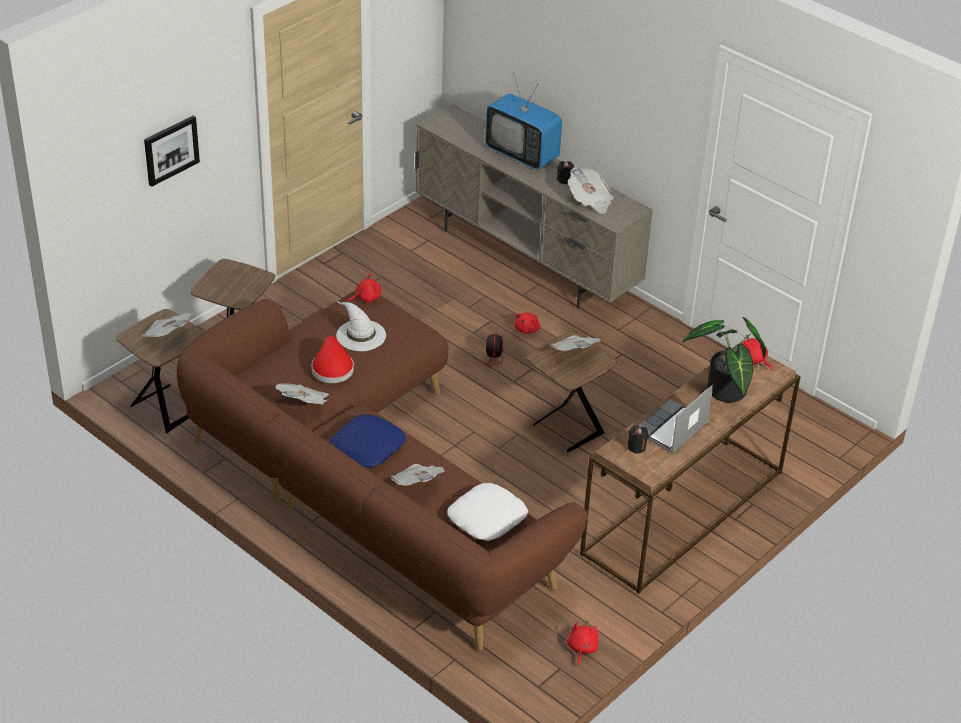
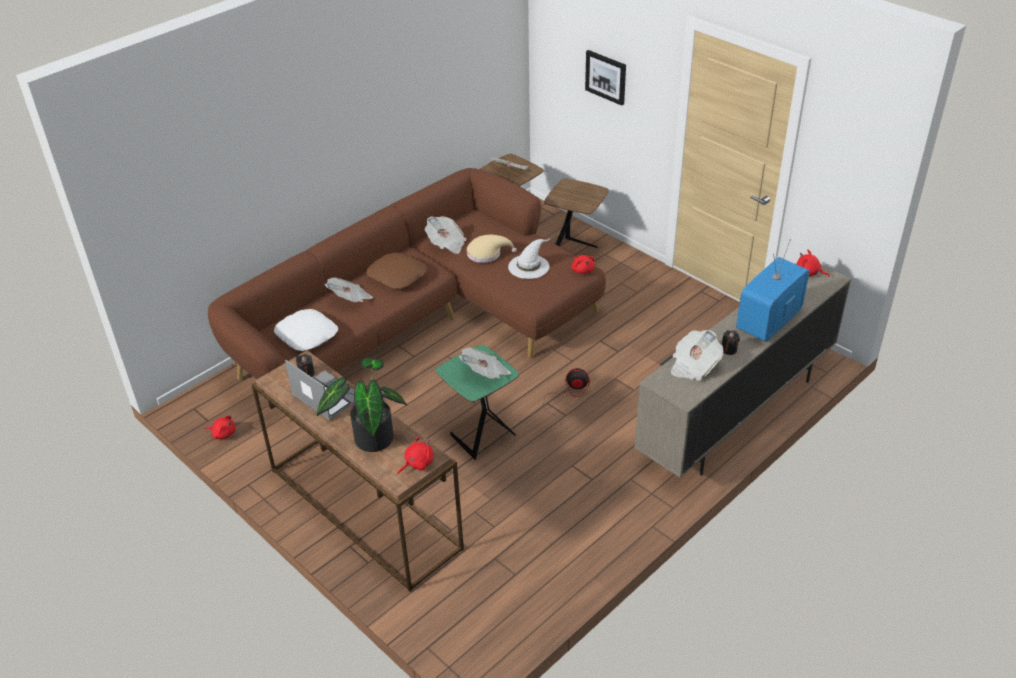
camera: 95 degrees right, 0 degrees up
(332, 368) = (487, 253): red hat -> beige hat
(367, 447) = (397, 275): blue pillow -> brown pillow
(527, 329) = (623, 413): red plush toy -> red plush toy (809, 273)
(566, 430) = (480, 435): brown side table -> green side table

